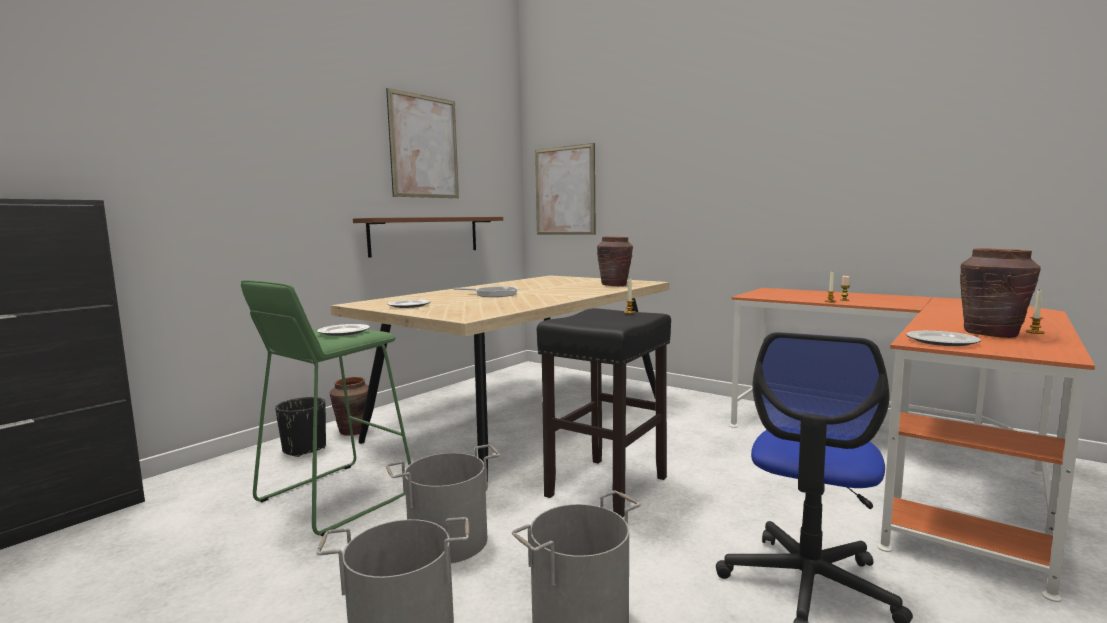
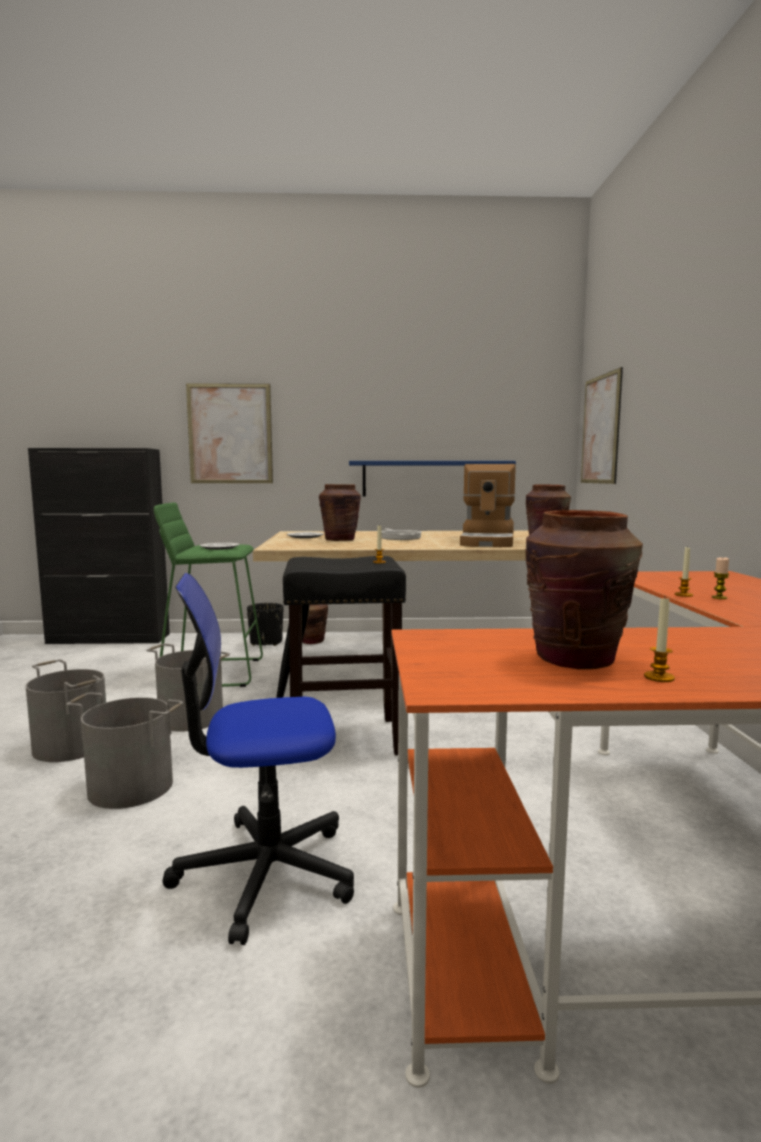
camera: 50 degrees right, 0 degrees up
(424, 147) = (434, 391): picture -> picture (230, 434)
(425, 235) = (429, 479): brown shelf -> blue shelf
(466, 303) = (340, 540): none -> brown vase
(575, 288) = (489, 542): none -> coffee machine
(942, 341) = (450, 643): plate -> none

